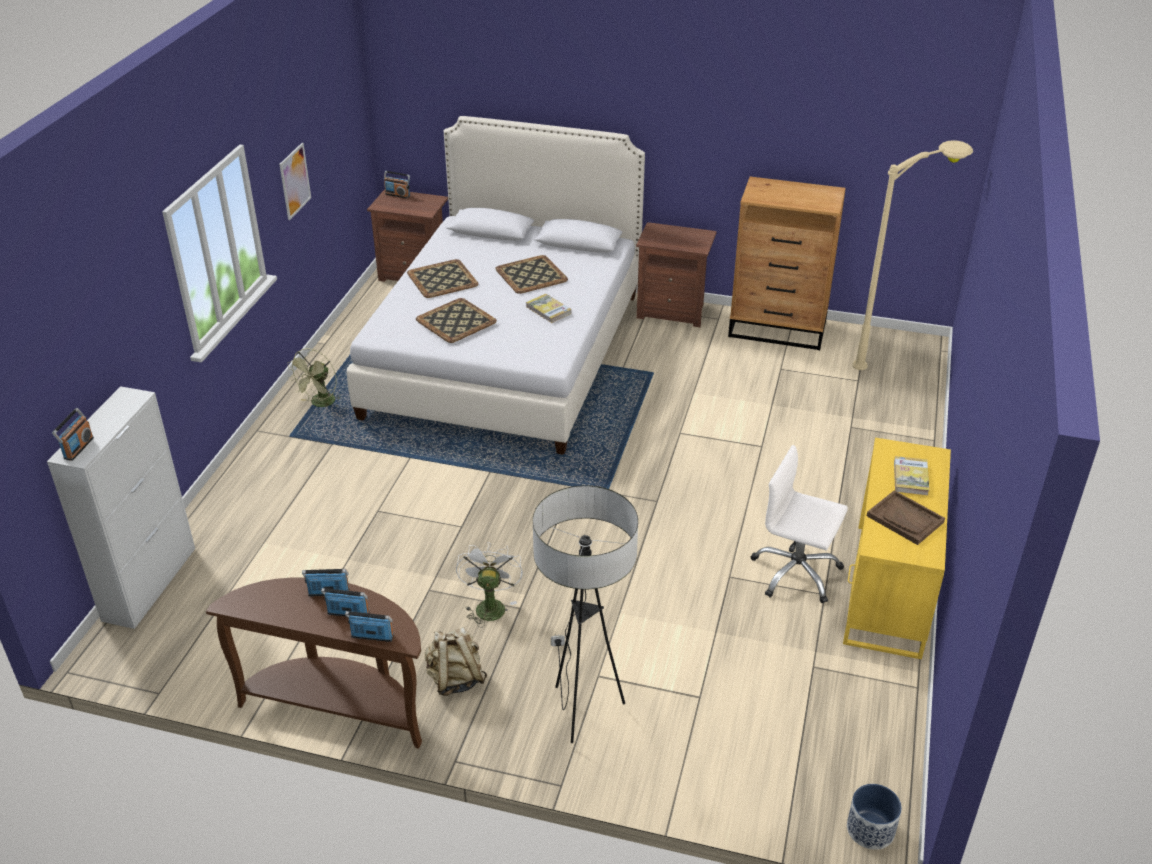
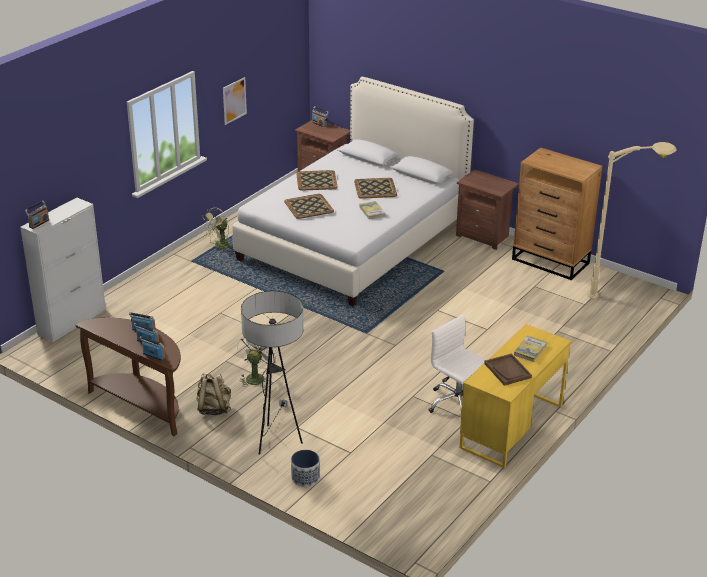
camera: 20 degrees right, 5 degrees down
(870, 830) = (406, 541): planter -> planter (305, 478)

